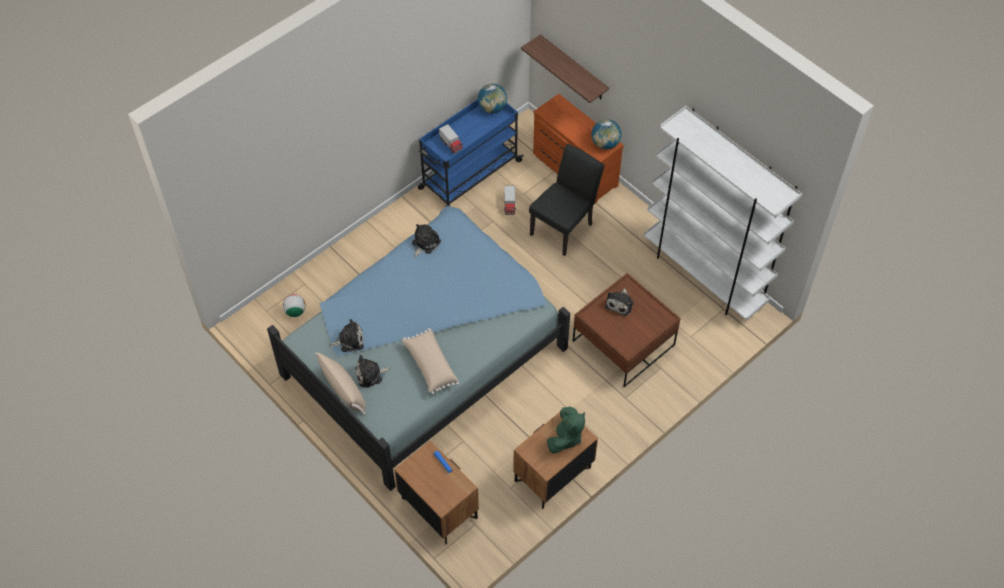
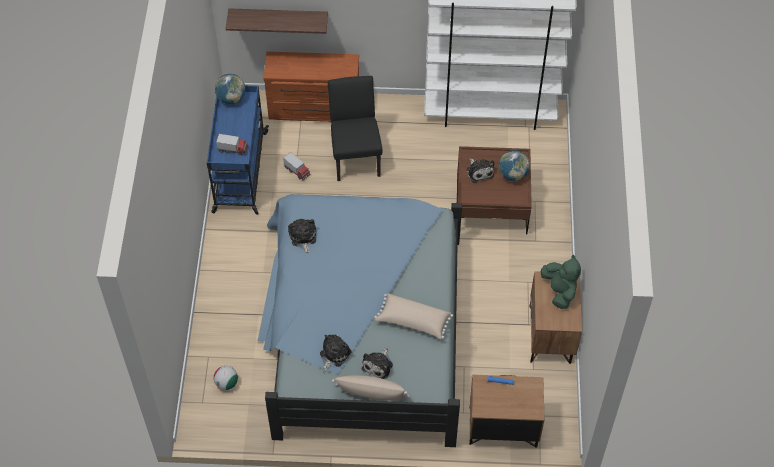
camera: 45 degrees left, 0 degrees up
(605, 144) = (345, 63): globe -> globe (513, 175)

